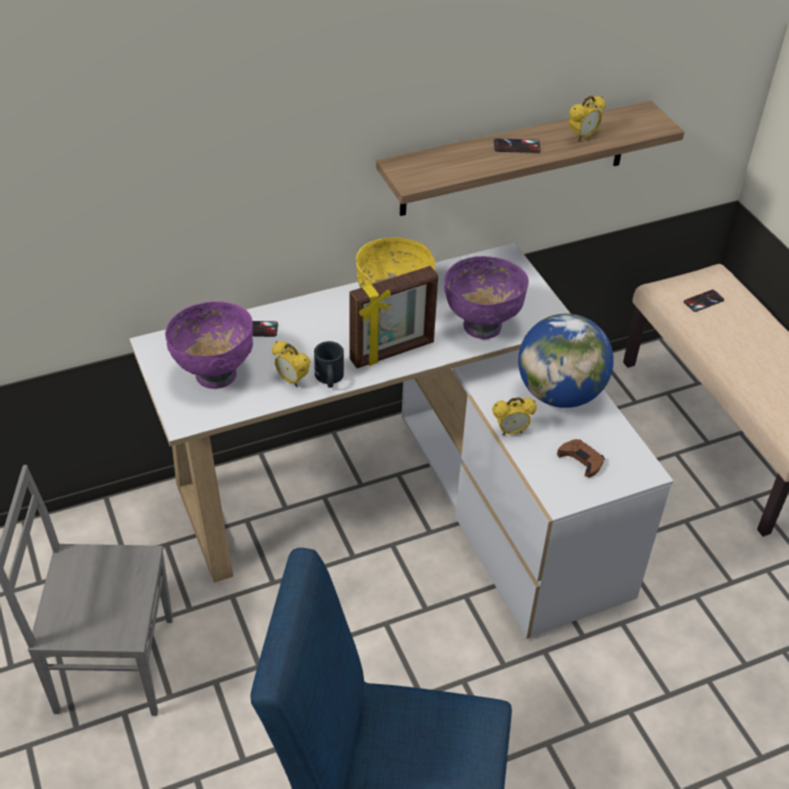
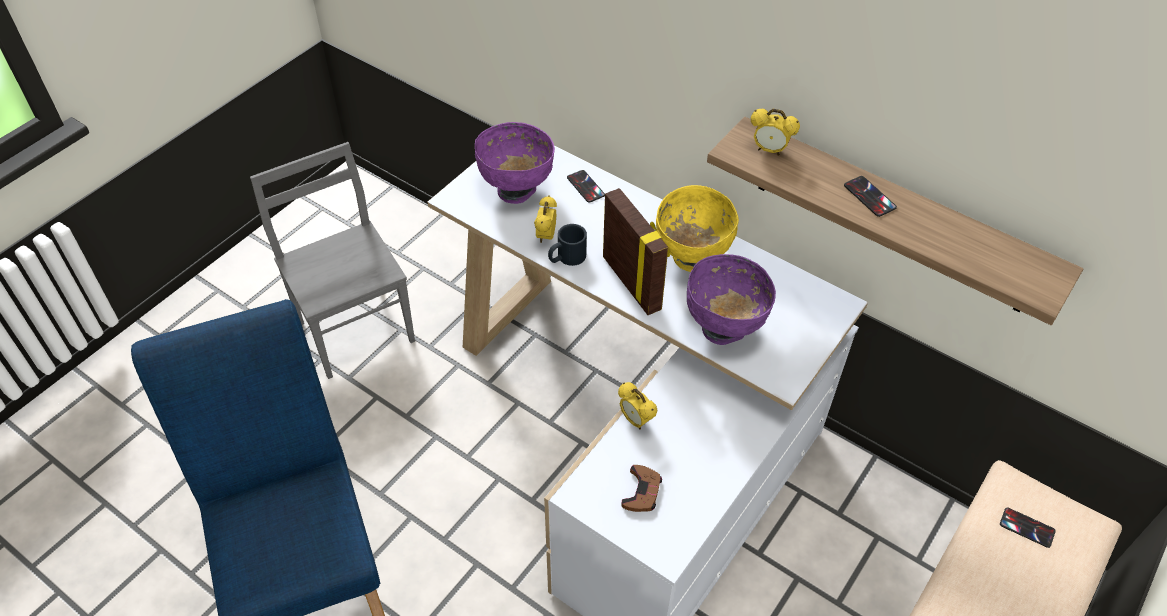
camera: 60 degrees right, 5 degrees up
(392, 352) = (633, 283): picture frame -> picture frame turned 150 degrees counterclockwise
(559, 393) = (716, 437): globe -> none
(582, 136) = (944, 238): alarm clock -> alarm clock (769, 150)

